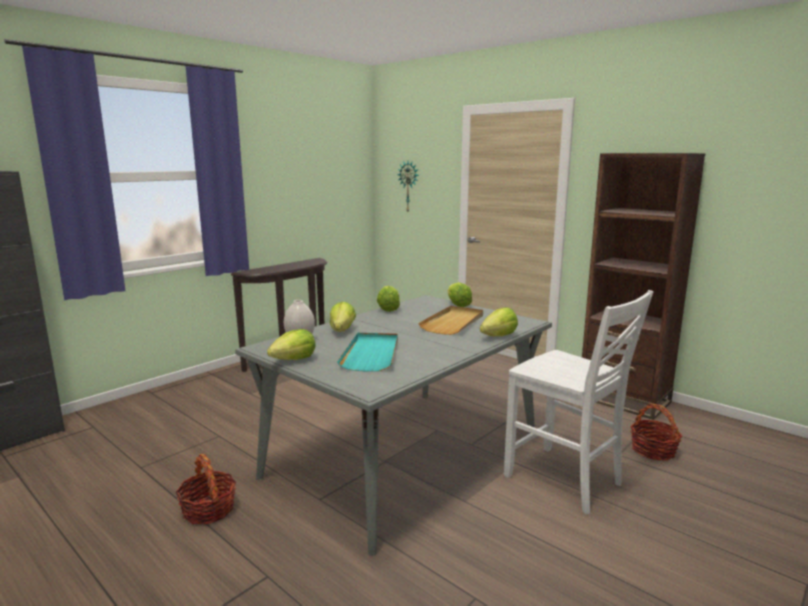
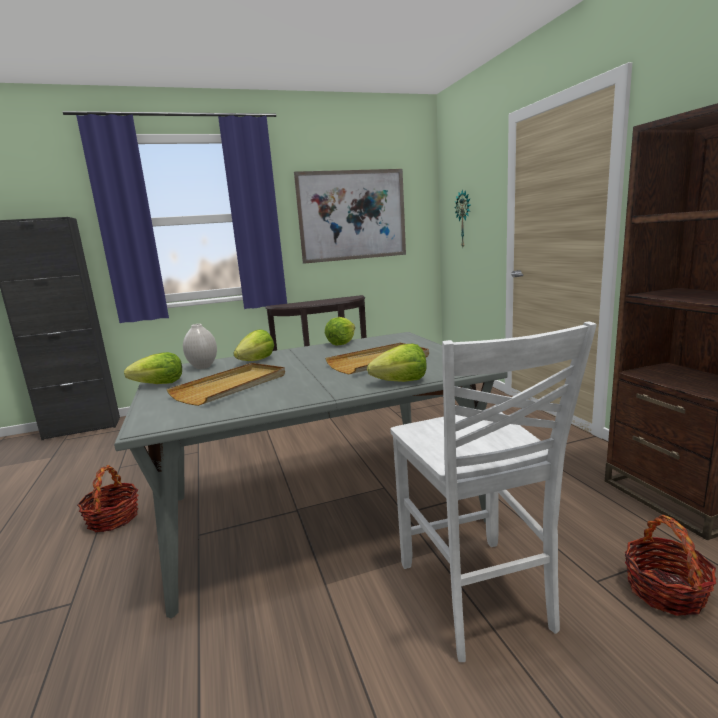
camera: 30 degrees right, 0 degrees up
(304, 176) = (352, 215): none -> picture
(371, 354) = (231, 386): turquoise tray -> beige tray
(457, 305) = (422, 343): lettuce -> none

